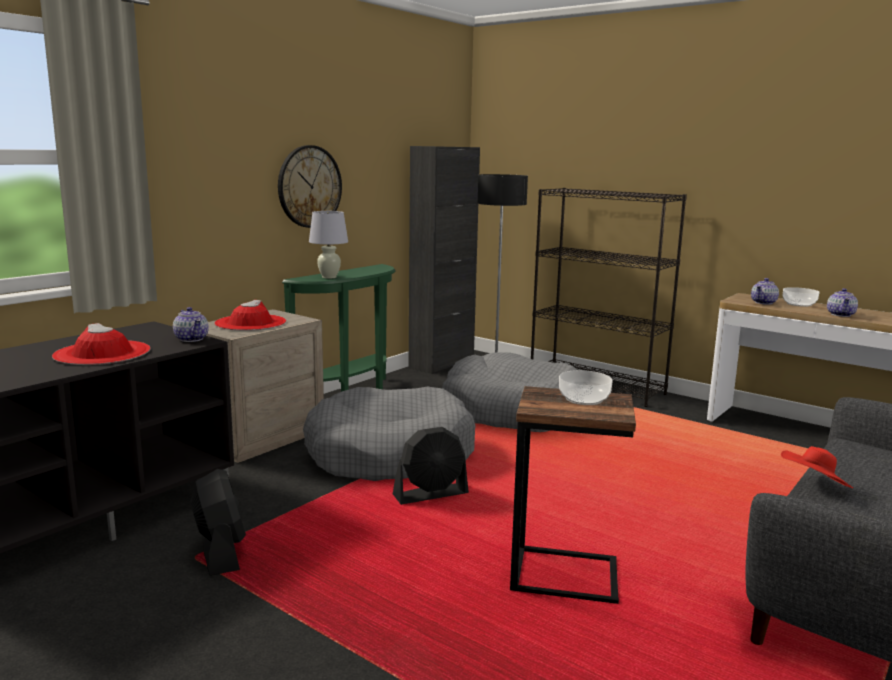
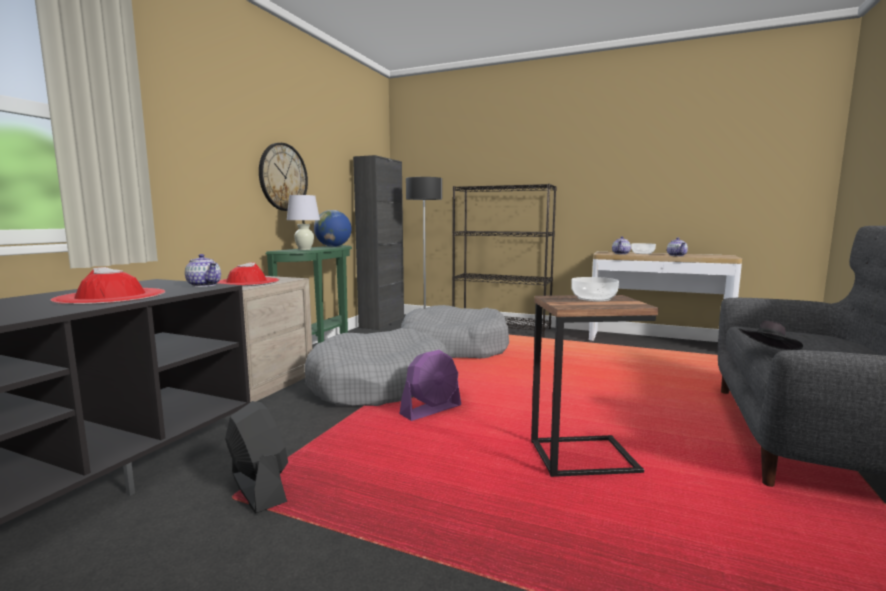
camera: 15 degrees left, 5 degrees down
(370, 270) = (333, 246): none -> globe
(431, 495) = (431, 410): black fan -> purple fan
(814, 486) = (768, 352): red hat -> black hat

